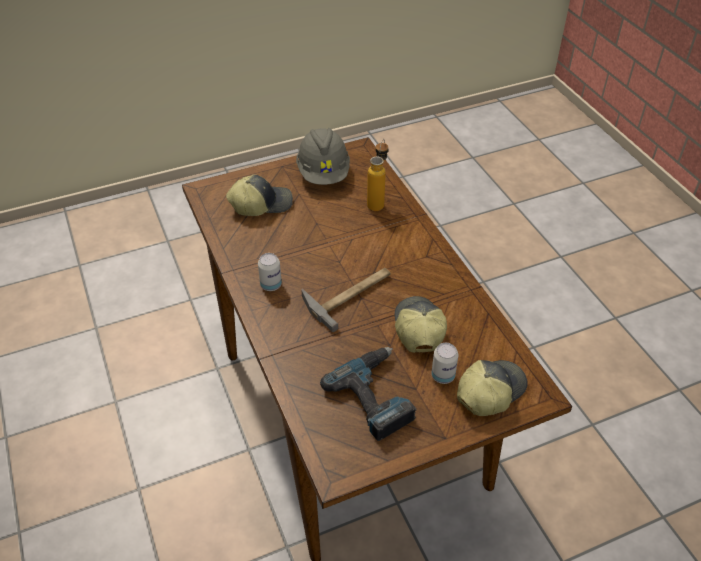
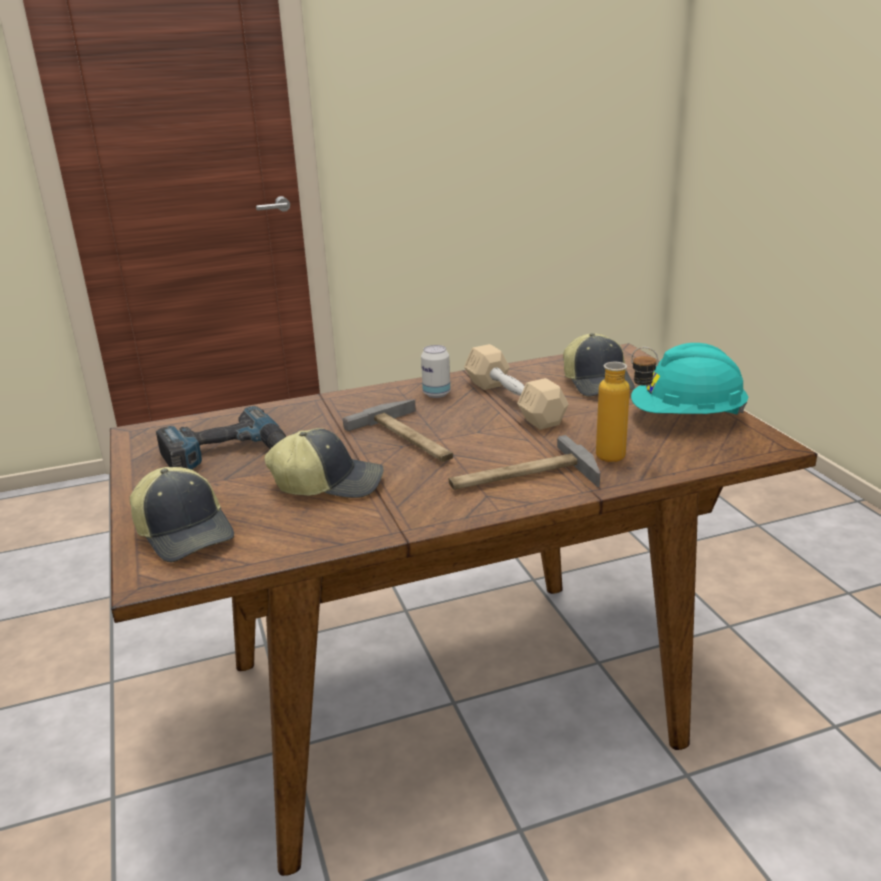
camera: 95 degrees right, 20 degrees down
(291, 245) = (513, 402): none -> beige dumbbell
(323, 173) = (687, 418): grey hard hat -> turquoise hard hat
(404, 242) = (522, 477): none -> hammer
(443, 376) = (234, 498): can -> none

